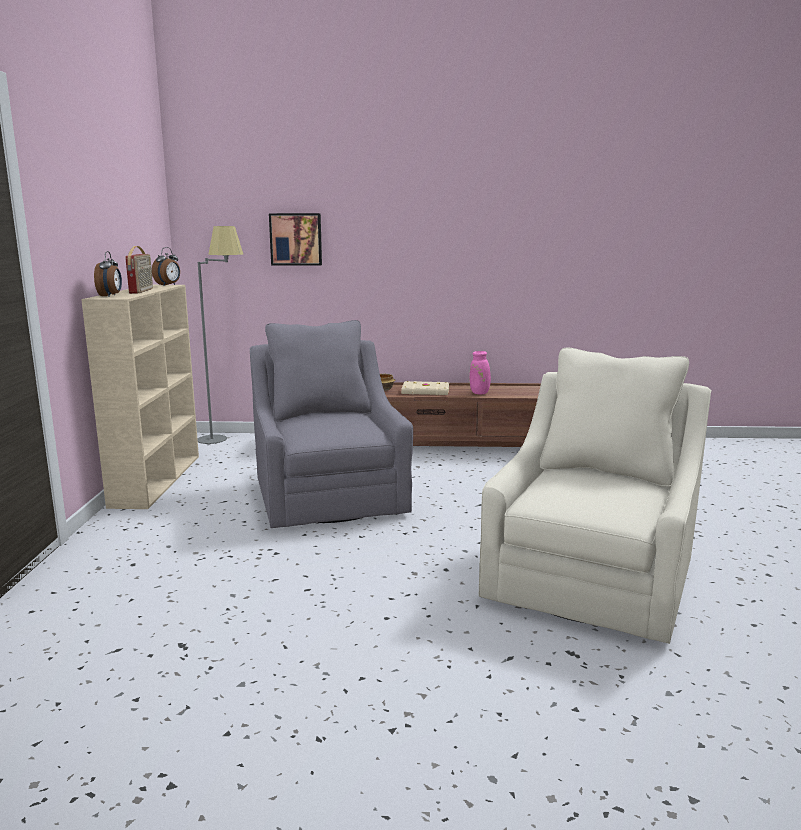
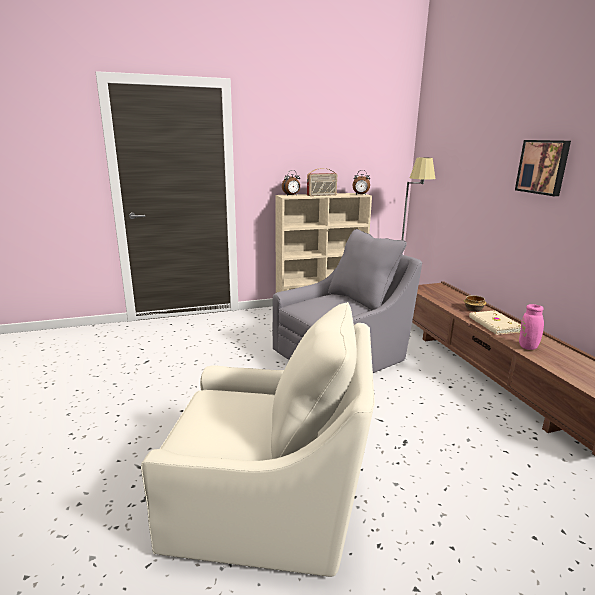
camera: 70 degrees right, 5 degrees up
(296, 239) = (467, 171): picture -> picture (543, 167)

